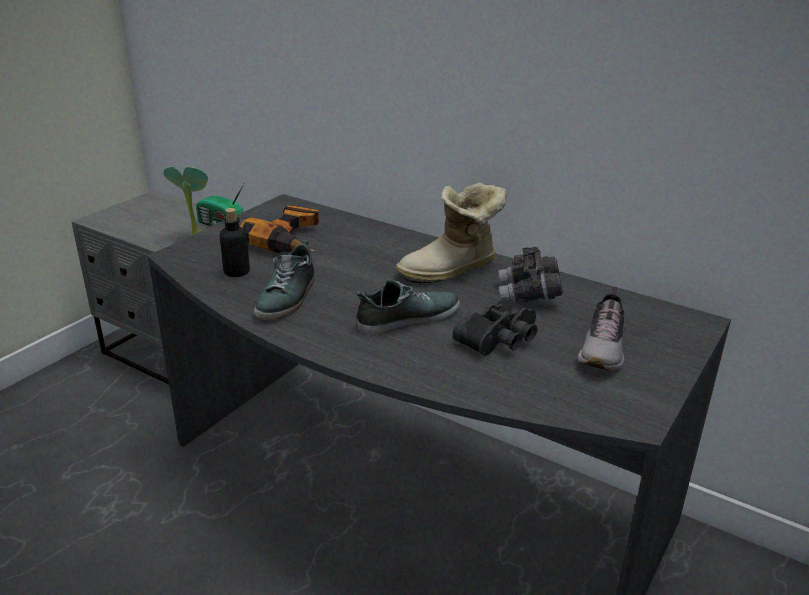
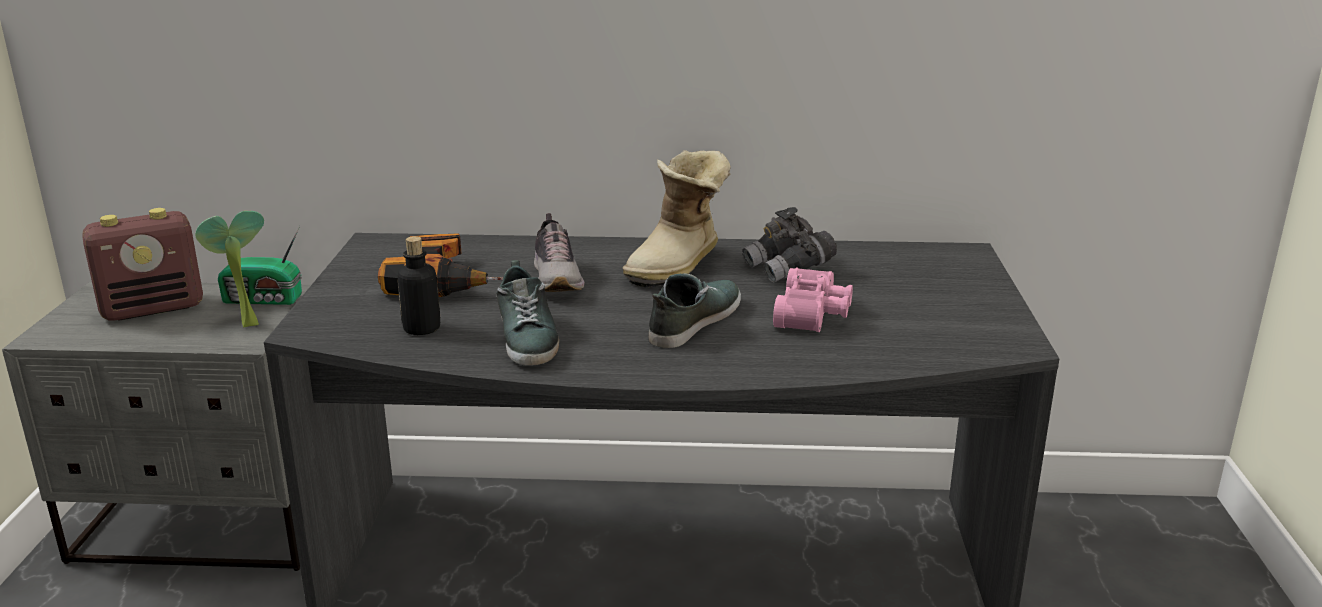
camera: 30 degrees left, 5 degrees down
(162, 216) = (154, 308): none -> radio
(501, 340) = (814, 314): black binoculars -> pink binoculars
(603, 350) = (918, 297): shoe -> shoe (557, 278)

